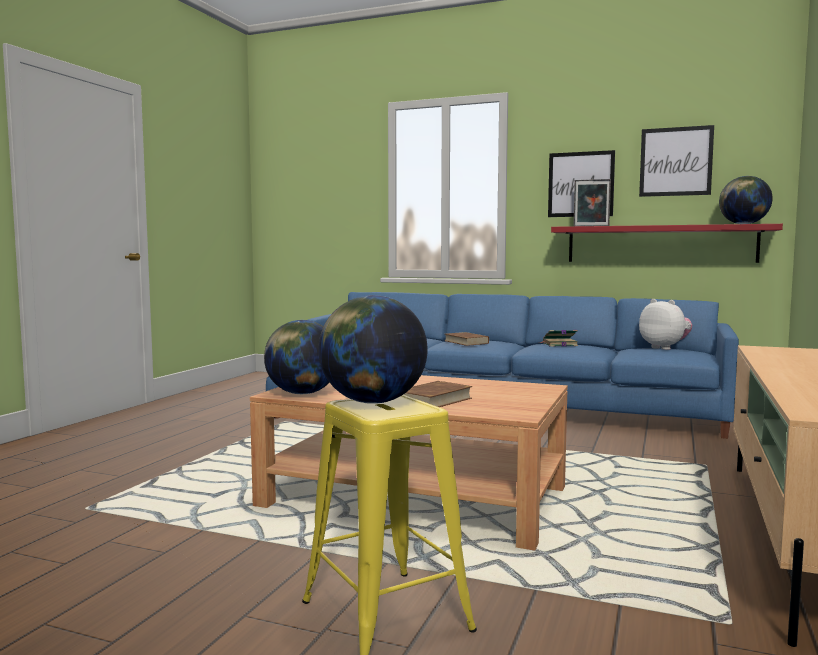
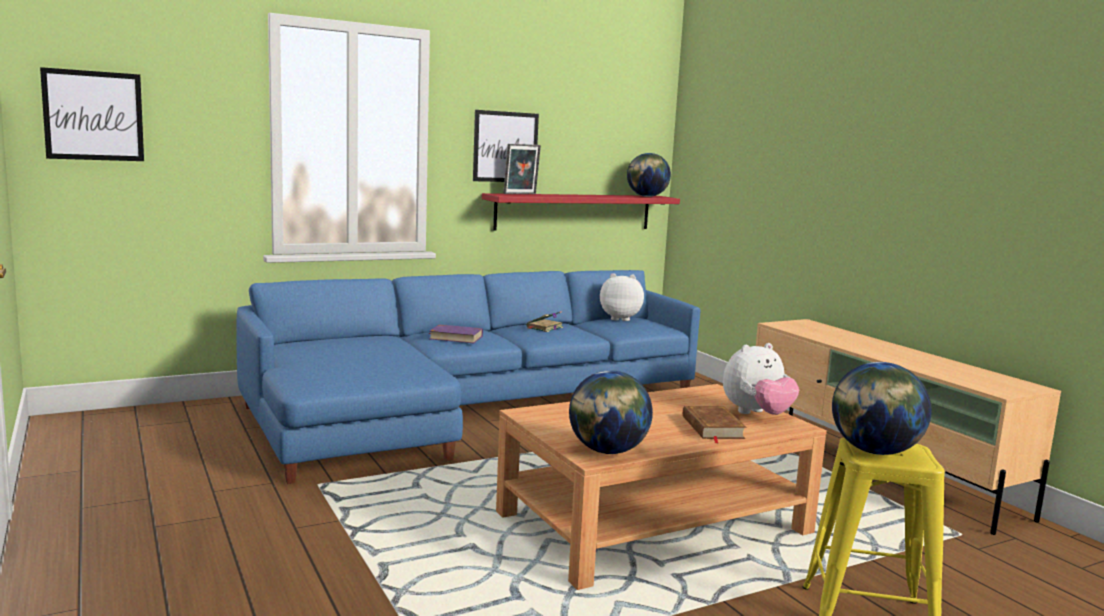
camera: 50 degrees left, 5 degrees up
(466, 342) = (456, 337): brown book -> purple book
(512, 403) = (757, 414): none -> plush toy
(675, 161) = (588, 131): picture -> picture (93, 115)

